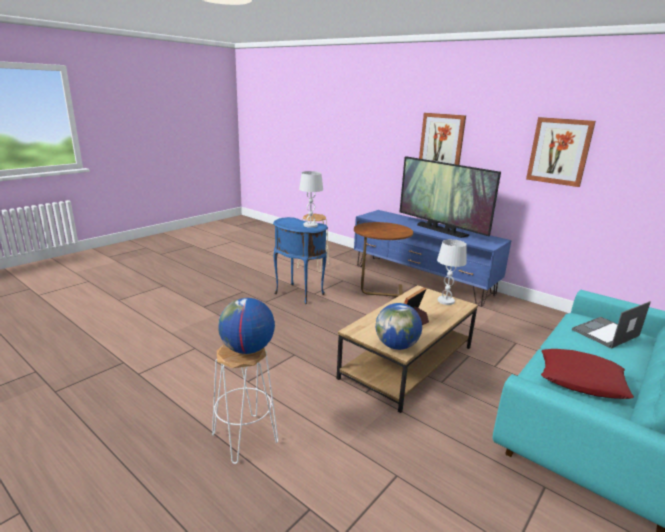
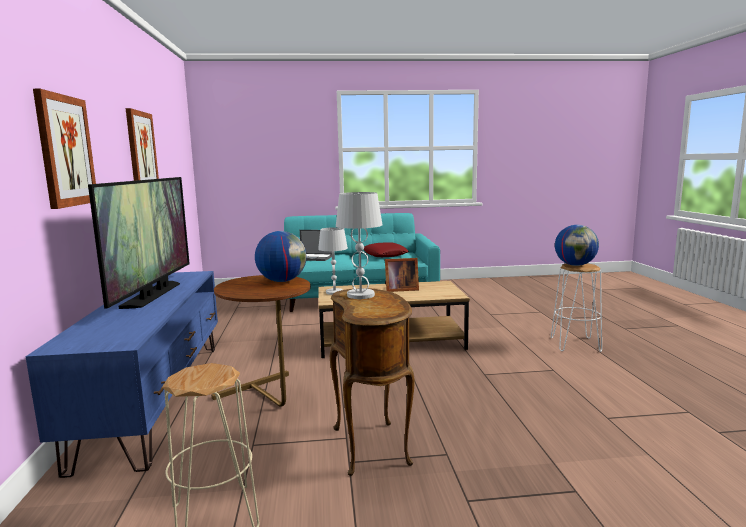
camera: 135 degrees left, 10 degrees down
(298, 294) = (374, 446): blue side table -> brown side table
(396, 346) = (440, 285): globe -> globe (282, 281)

